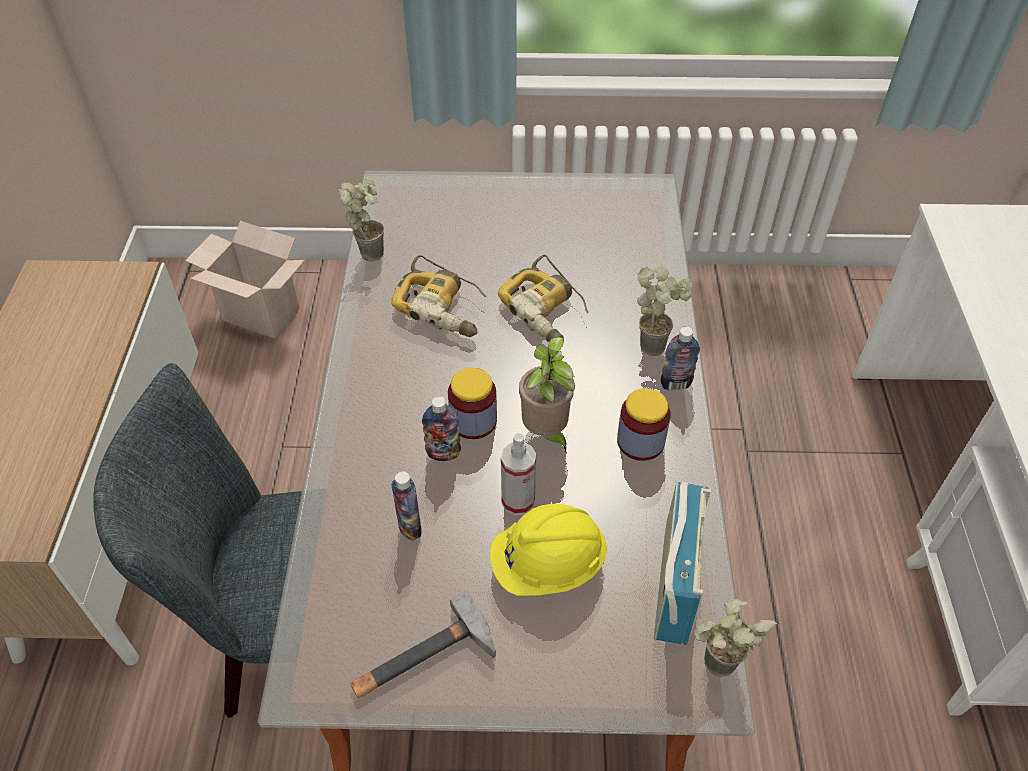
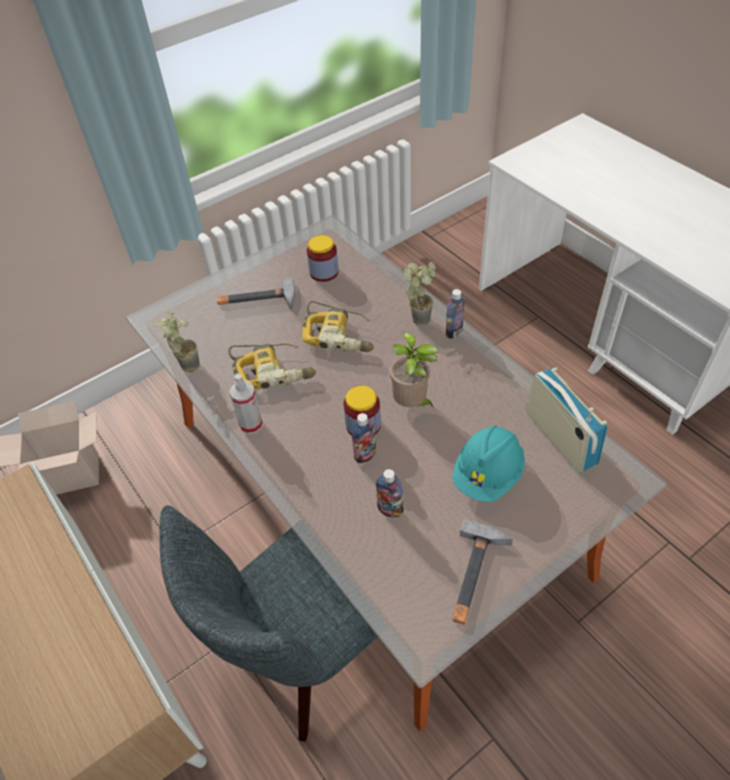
camera: 35 degrees left, 0 degrees up
(499, 224) = (256, 300): none -> hammer
(518, 501) = (436, 452): spray bottle -> spray bottle (251, 424)
(548, 565) = (488, 475): yellow hard hat -> turquoise hard hat
(640, 441) = (467, 375): jar -> jar (324, 272)
(714, 670) = (621, 467): potted plant -> none

